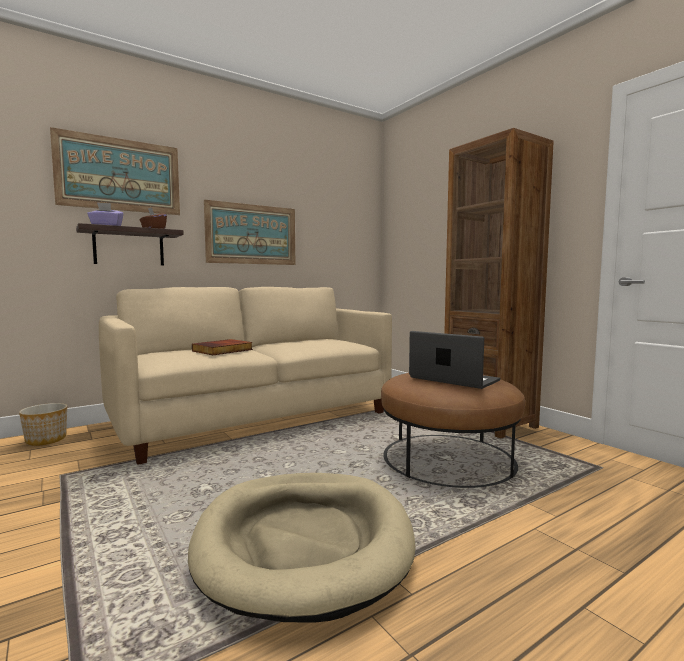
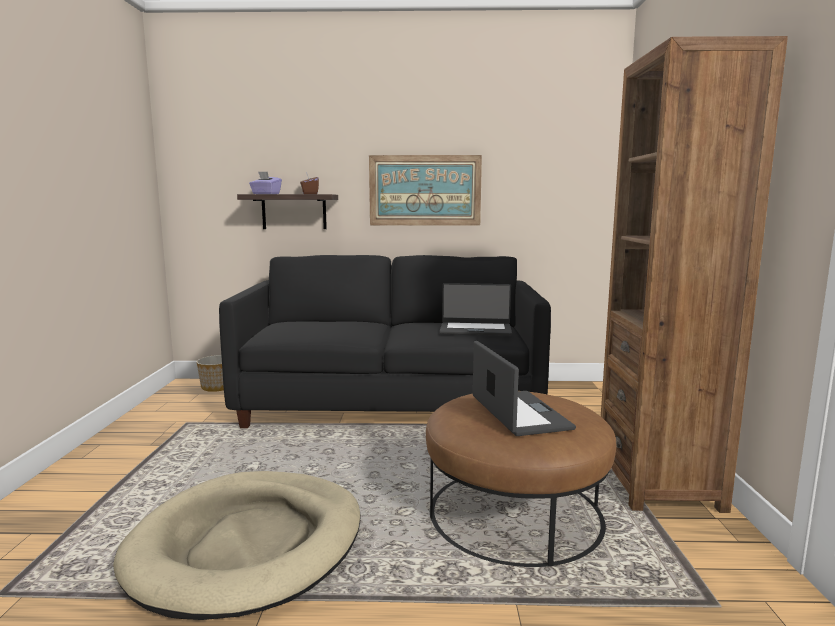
camera: 35 degrees right, 5 degrees up
(119, 175) = (286, 139): picture -> none
(223, 350) = (338, 329): book -> none
(255, 418) = (391, 404): beige sofa -> black sofa
(330, 341) = (475, 329): none -> laptop

